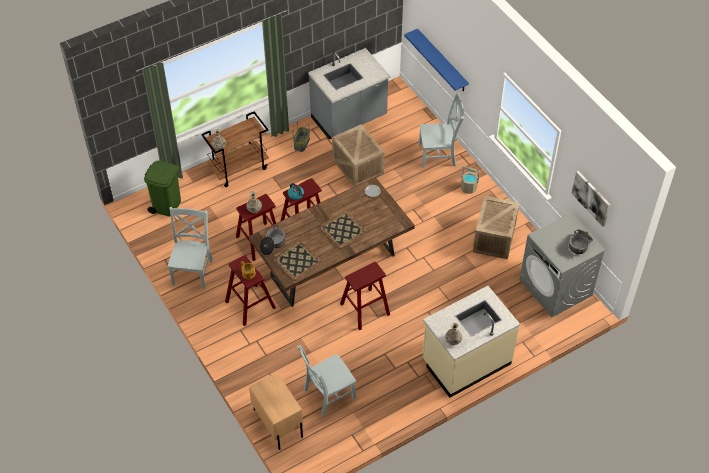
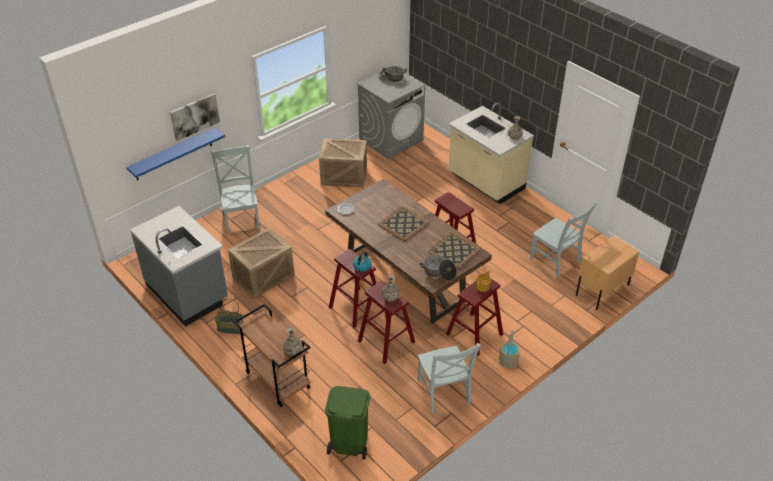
camera: 100 degrees left, 10 degrees down
(193, 271) = (444, 394): grey chair -> grey chair turned 105 degrees counterclockwise
(468, 188) = (284, 195): beige bucket -> beige bucket (508, 361)
(591, 198) = (369, 42): picture -> picture (194, 116)

